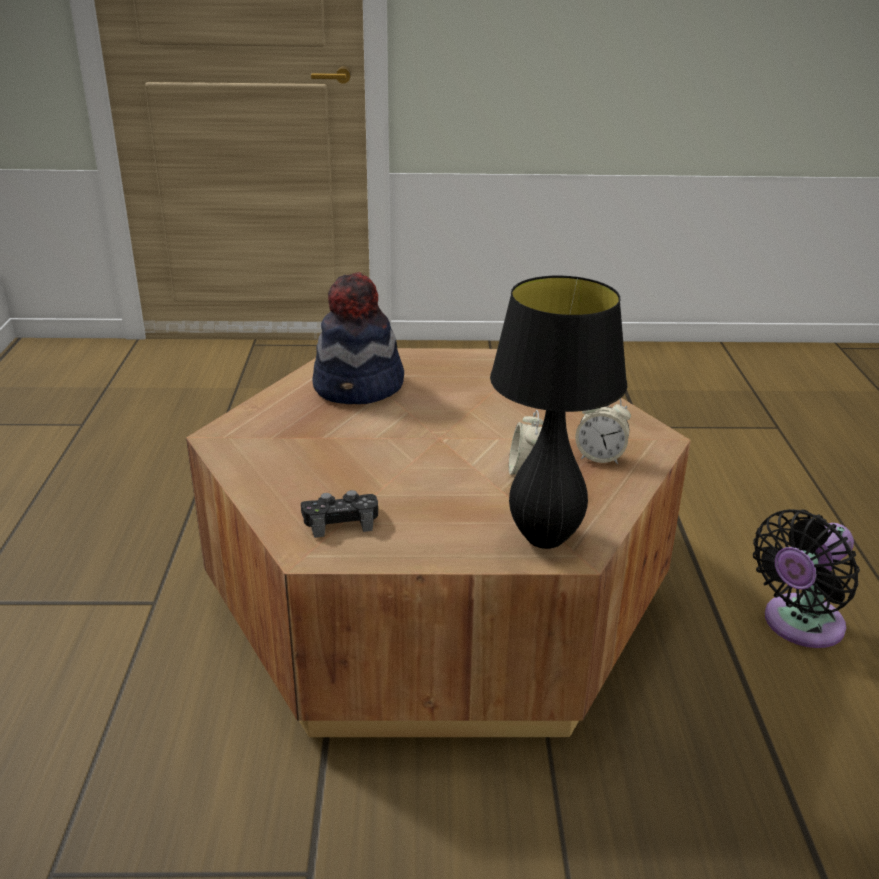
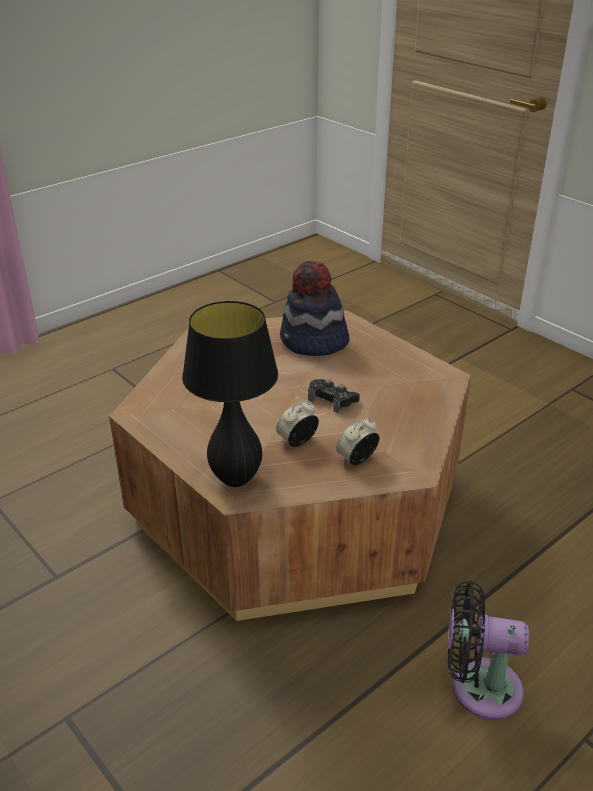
camera: 50 degrees right, 5 degrees up
(340, 520) = (171, 407): black game controller -> black game controller (332, 400)
(600, 457) = (357, 459): alarm clock -> alarm clock turned 75 degrees clockwise

